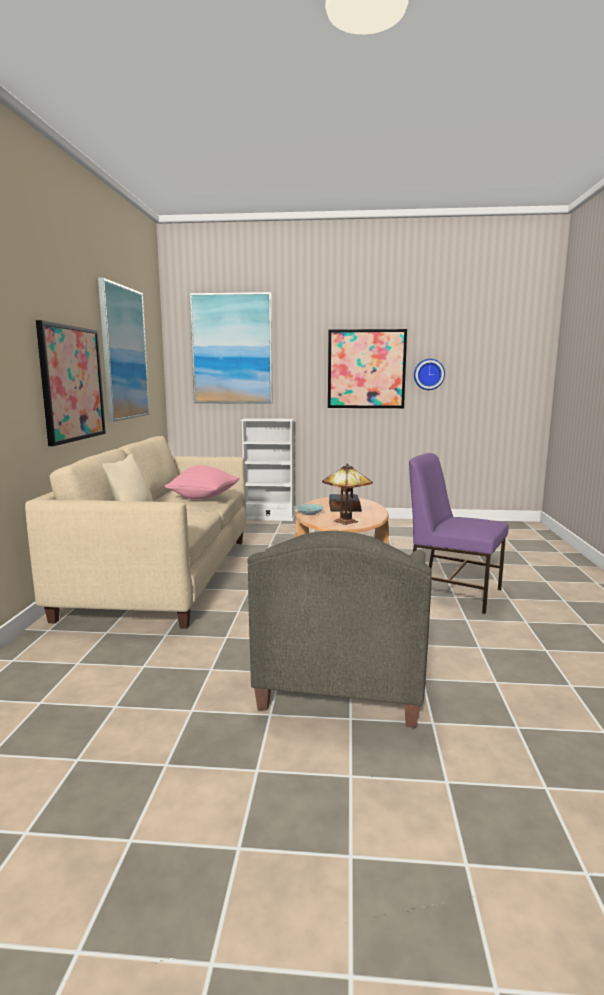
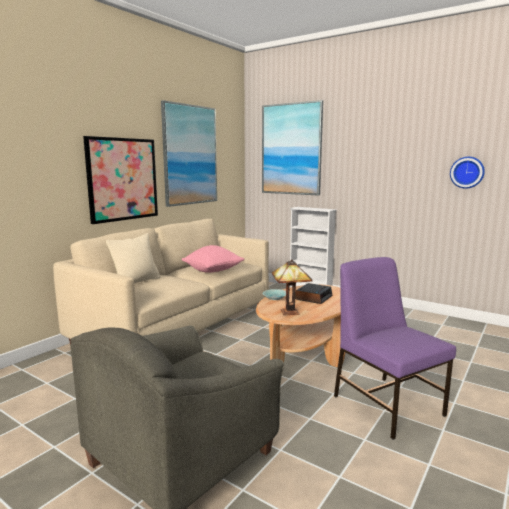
camera: 30 degrees right, 0 degrees up
(366, 369) = (403, 166): picture -> none

